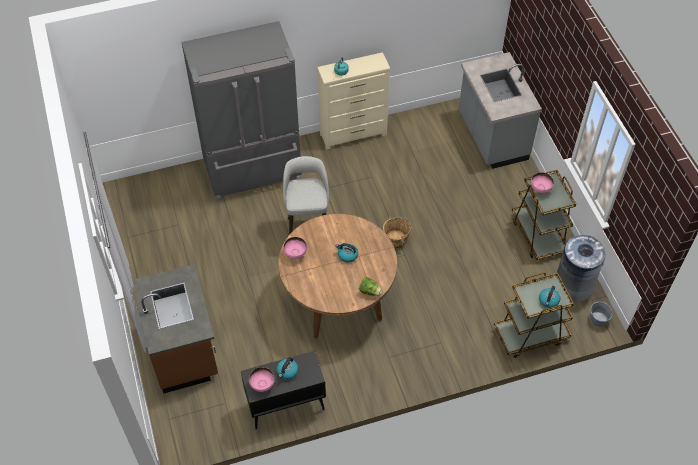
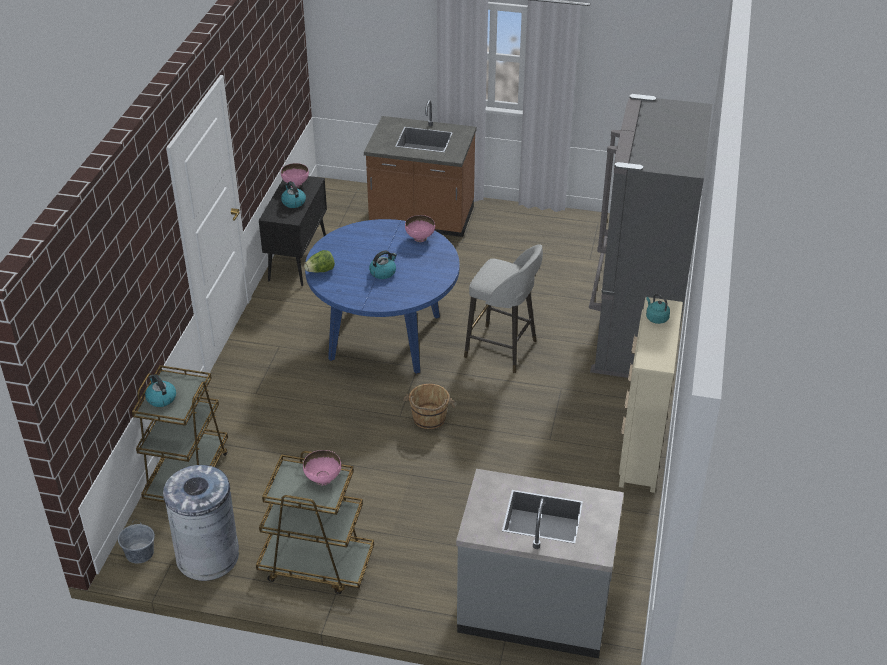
camera: 120 degrees right, 15 degrees down
(338, 300) = (385, 337): brown dining table -> blue dining table

